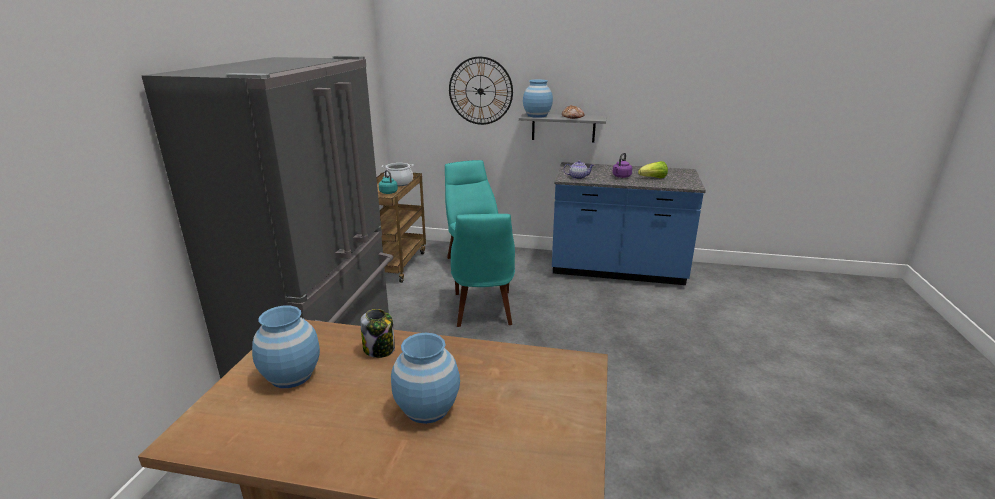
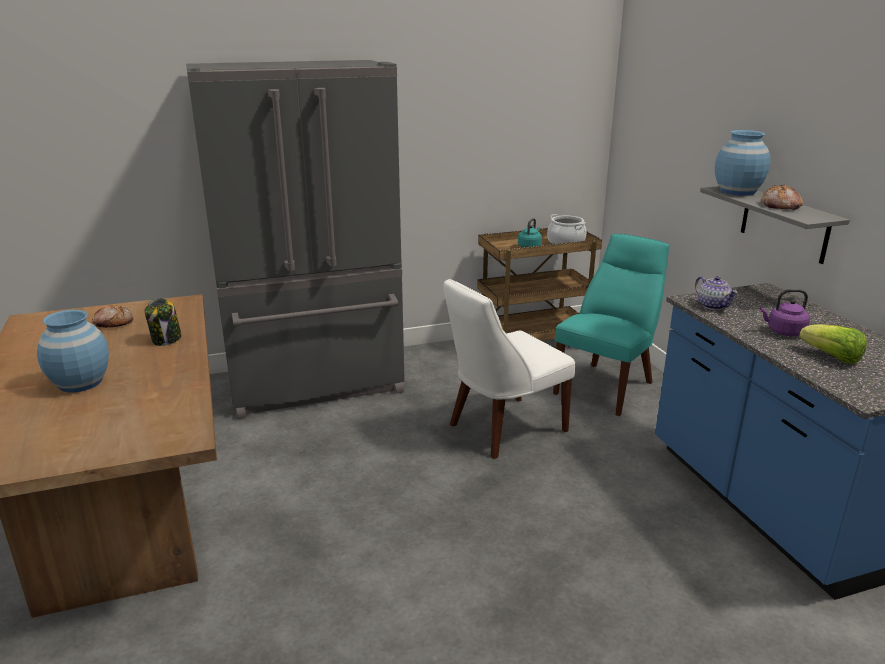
camera: 60 degrees right, 0 degrees up
(292, 375) = (113, 323): blue vase -> bread
(480, 91) = (697, 139): wall clock -> none
(483, 310) = (502, 429): turquoise chair -> white chair

